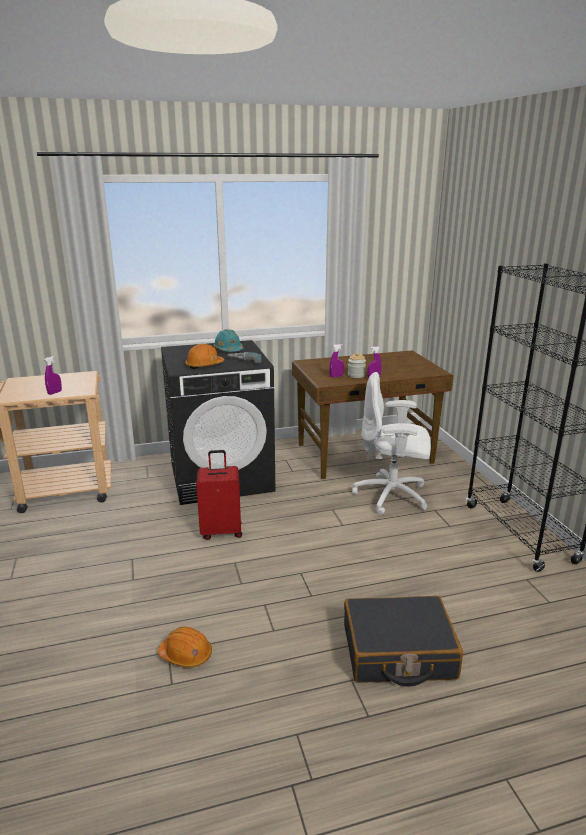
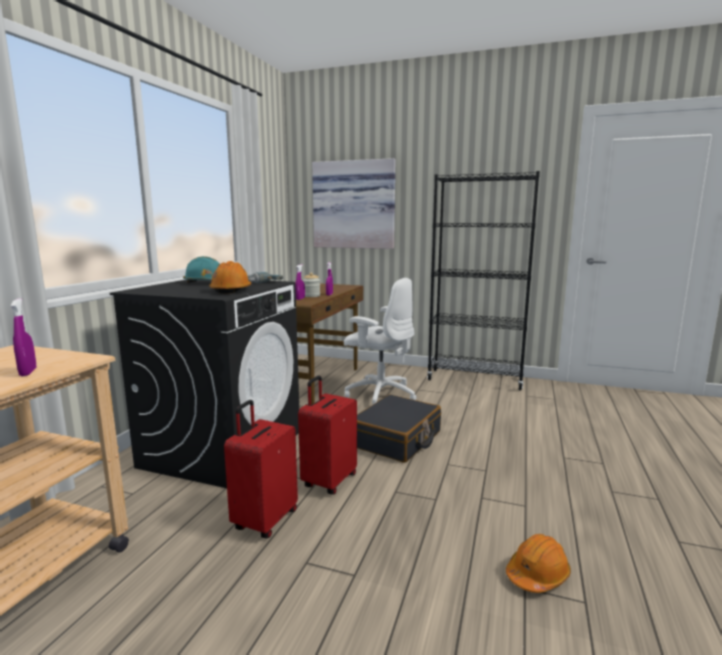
camera: 55 degrees left, 10 degrees down
(158, 528) = (264, 520): none -> red suitcase
(392, 496) = (380, 394): white office chair -> white office chair turned 105 degrees counterclockwise
(398, 652) = (584, 461): black suitcase -> black suitcase (396, 439)
(477, 276) = (354, 205): none -> picture

